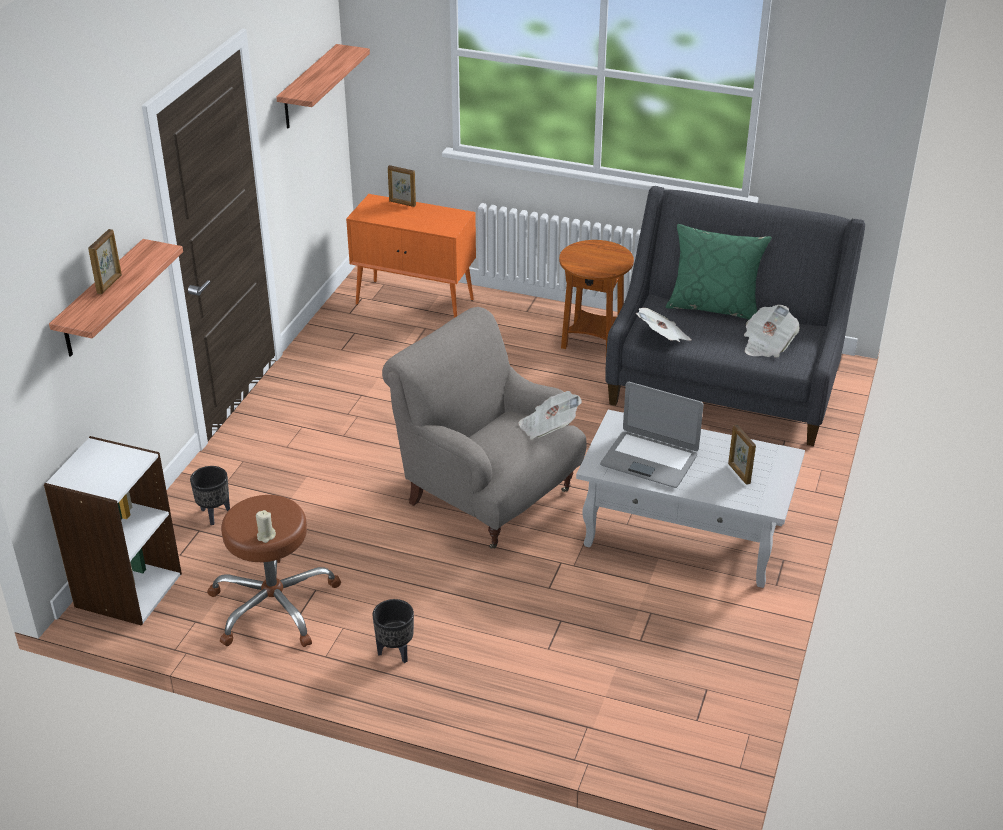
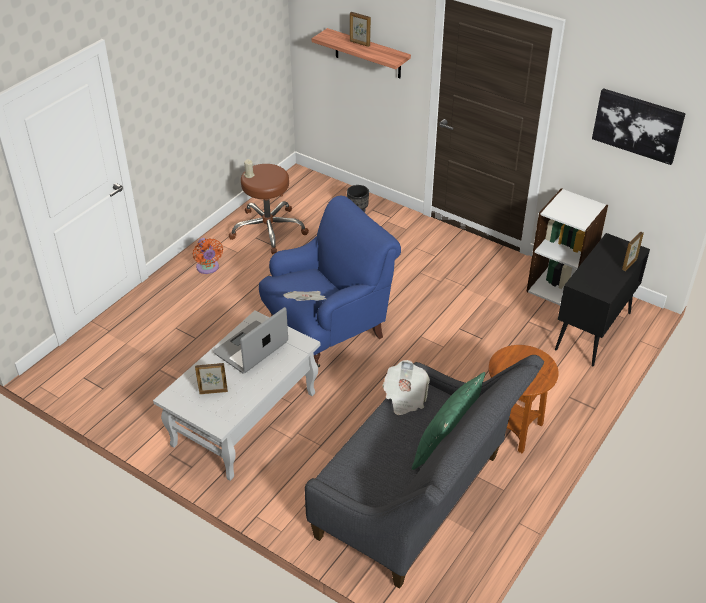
camera: 105 degrees right, 5 degrees up
(127, 589) = (306, 183): white bookcase -> white bookcase (559, 287)
(308, 87) = (638, 125): shelf -> picture
(395, 652) = (208, 268): black planter -> orange fan
(416, 302) = (593, 332): orange cabinet -> black cabinet
(487, 495) = (329, 328): grey armchair -> blue armchair
(767, 345) = (373, 464): newspaper -> none

